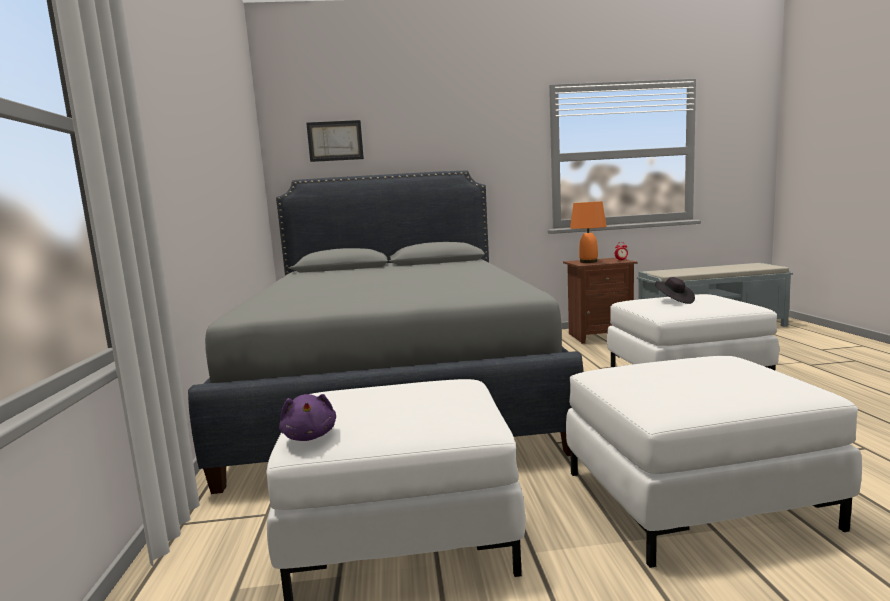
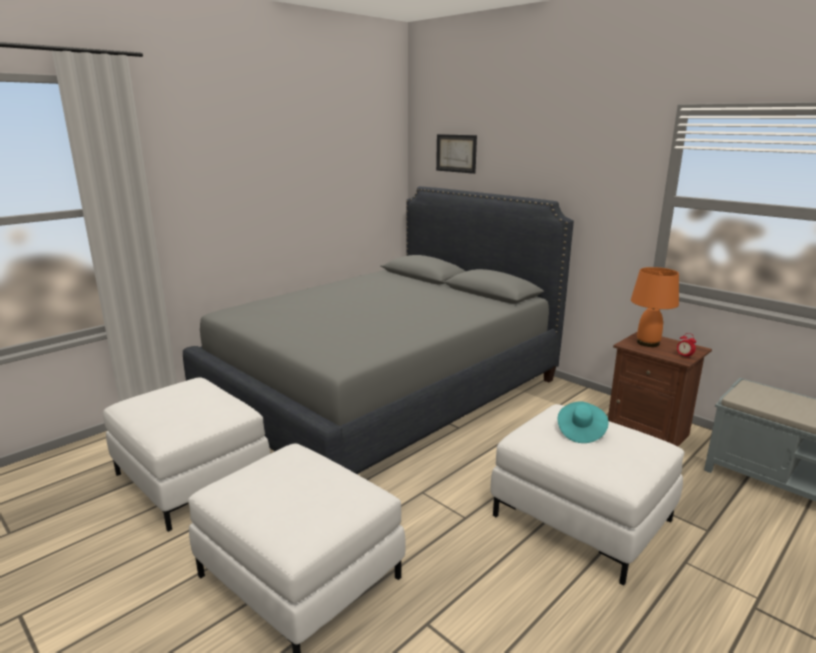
camera: 50 degrees right, 10 degrees up
(310, 436) = (131, 402): purple plush toy -> none
(674, 301) = (580, 432): black hat -> turquoise hat

